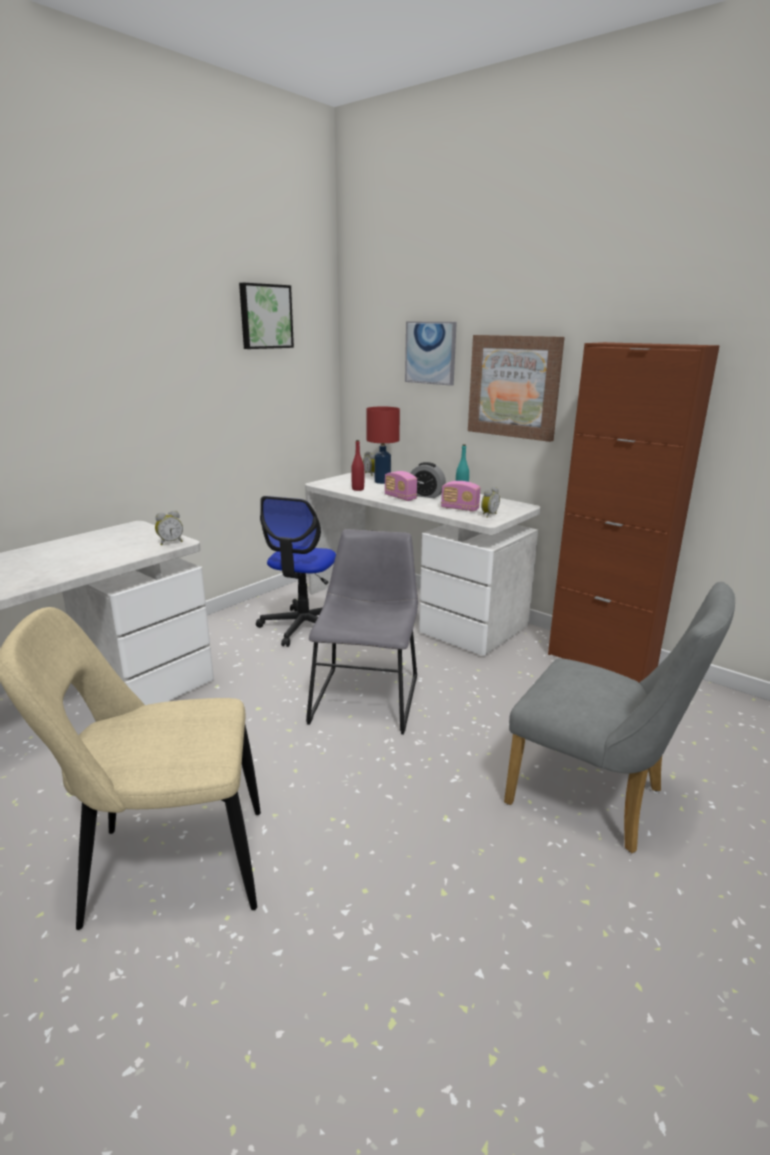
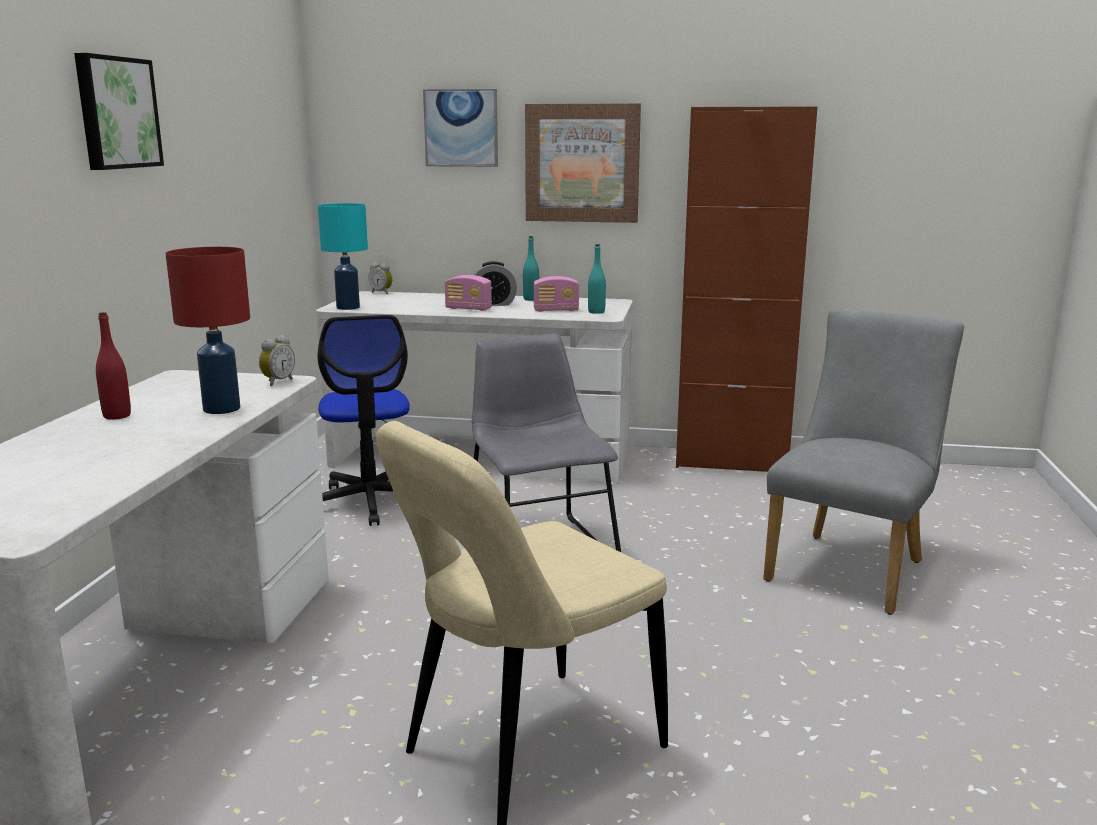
camera: 30 degrees left, 5 degrees down
(265, 316) = (244, 80): picture -> picture (116, 113)
(326, 484) = (348, 307): none -> turquoise table lamp
(358, 489) = (399, 307): red bottle -> red bottle (117, 416)
(383, 482) = (414, 298): red table lamp -> red table lamp (223, 409)
(488, 515) = (596, 312): alarm clock -> turquoise bottle
(596, 800) = (851, 567): grey chair -> grey chair turned 60 degrees counterclockwise

